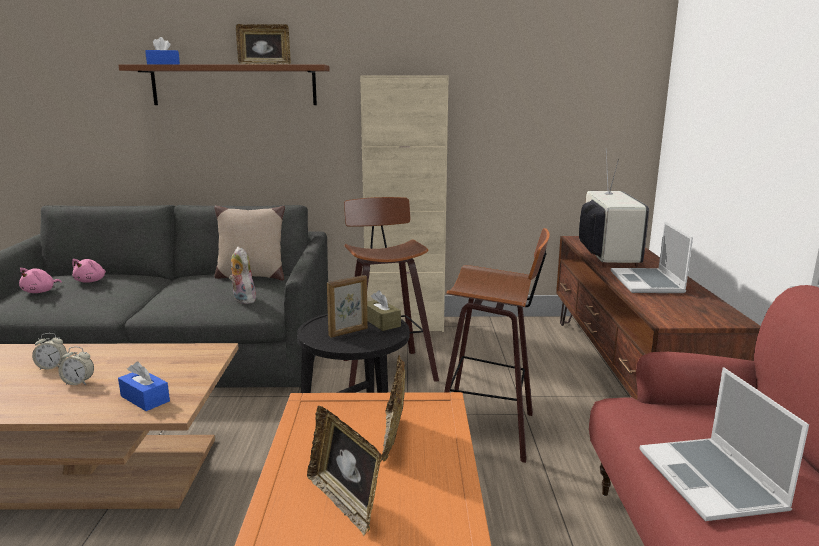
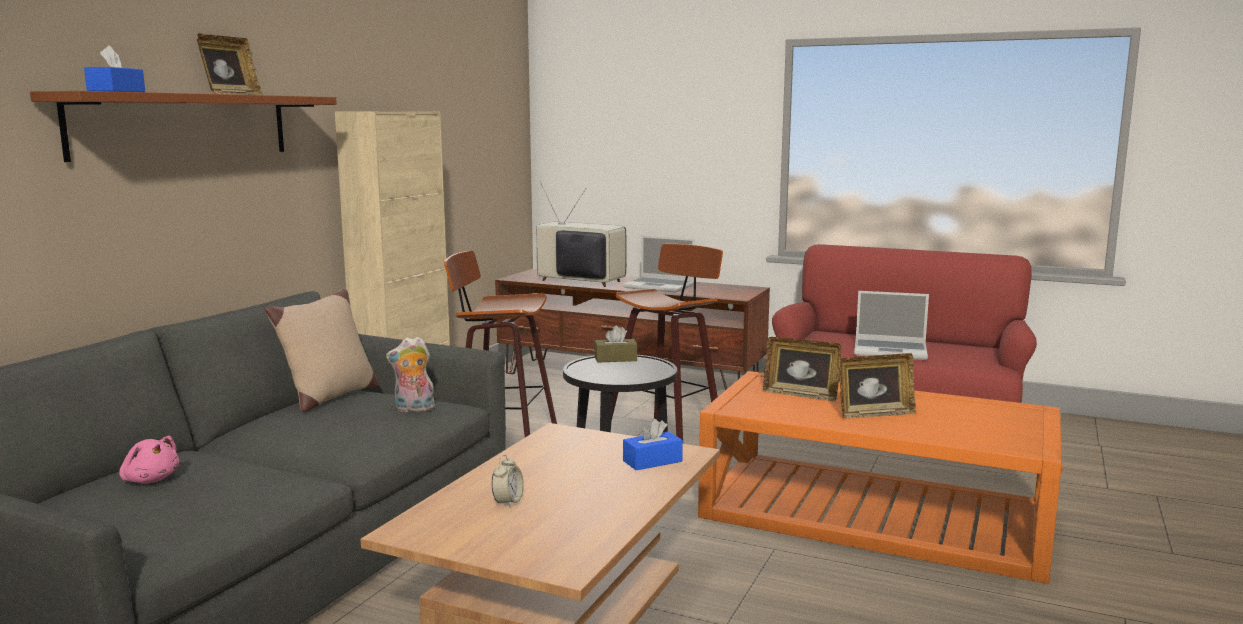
camera: 65 degrees left, 5 degrees down
(40, 291) = (134, 514): pink plush toy -> none
(78, 382) = (575, 488): alarm clock -> none
(348, 332) = (623, 371): picture frame -> none

